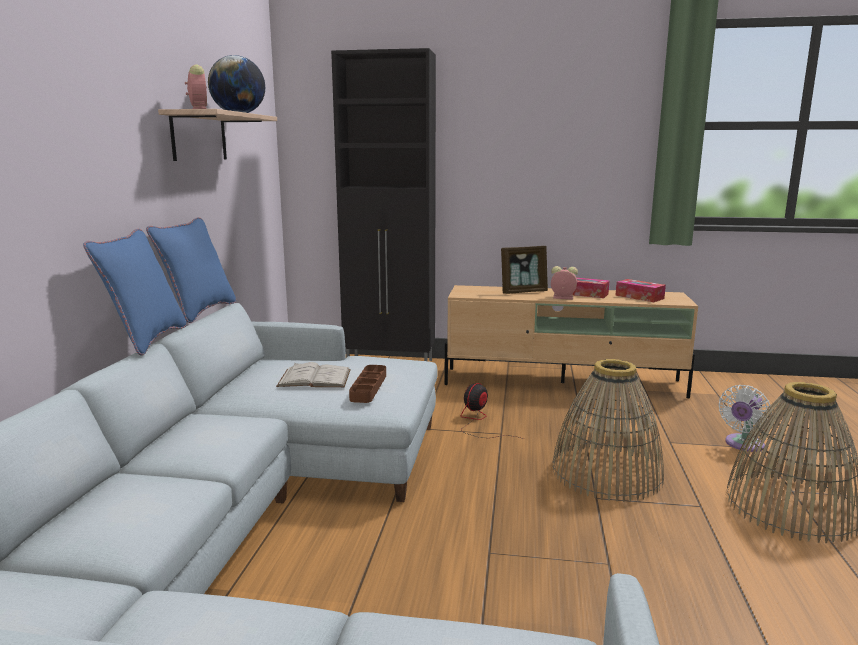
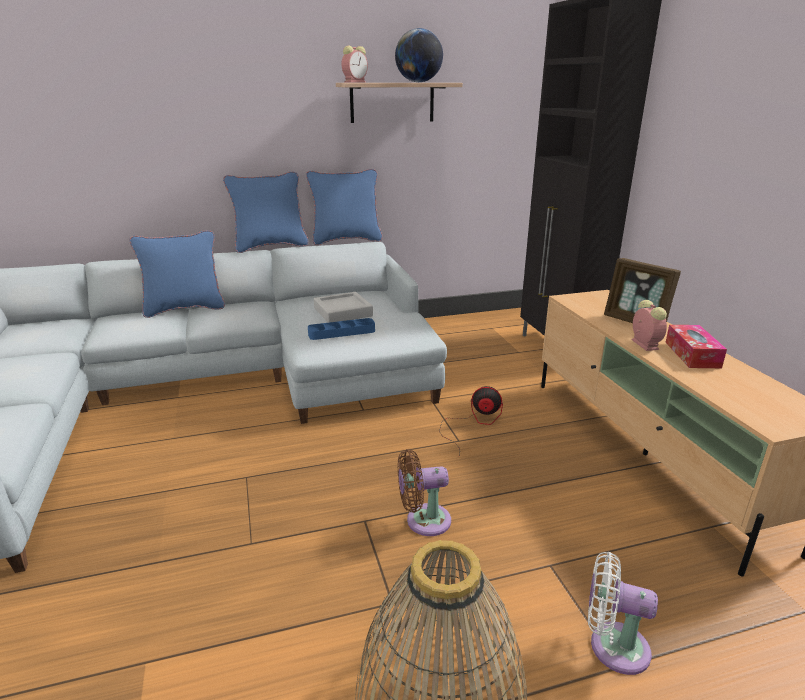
camera: 65 degrees right, 10 degrees up
(125, 467) = (184, 309): none -> blue pillow
(314, 378) = (343, 312): white book -> grey tray
(368, 387) = (341, 332): brown tray -> blue tray
(606, 473) = (423, 521): basket -> brown fan
(639, 297) = (744, 391): tissue box -> none

